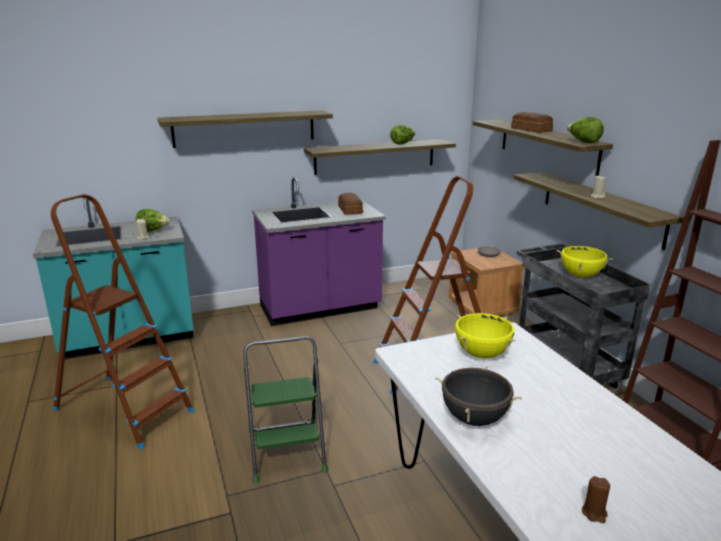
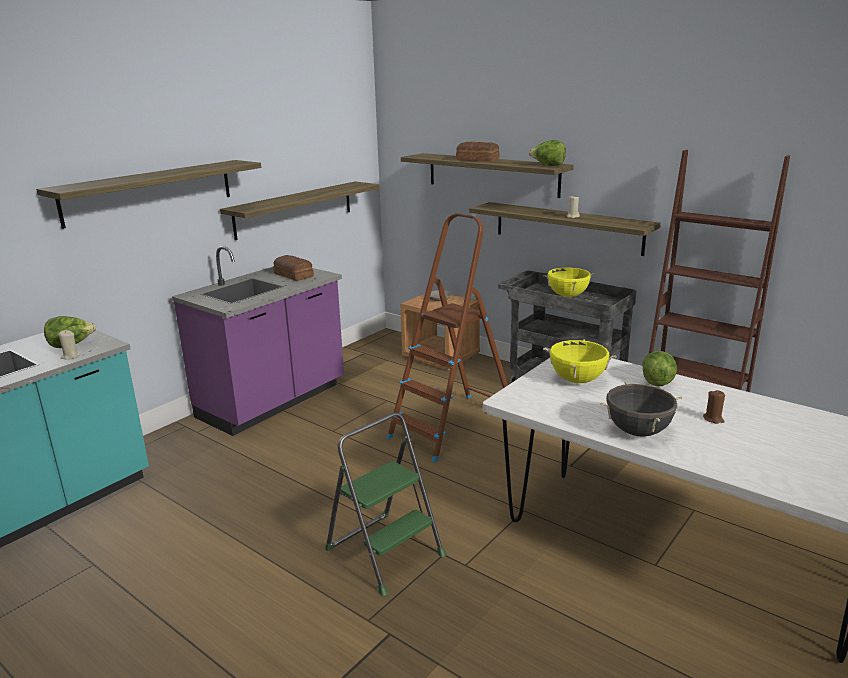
camera: 30 degrees left, 0 degrees up
(124, 410) = (140, 587): brown step ladder -> none
(402, 144) = (325, 191): lettuce -> lettuce (657, 381)
(594, 513) = (794, 466): brown candle -> brown candle (713, 419)

